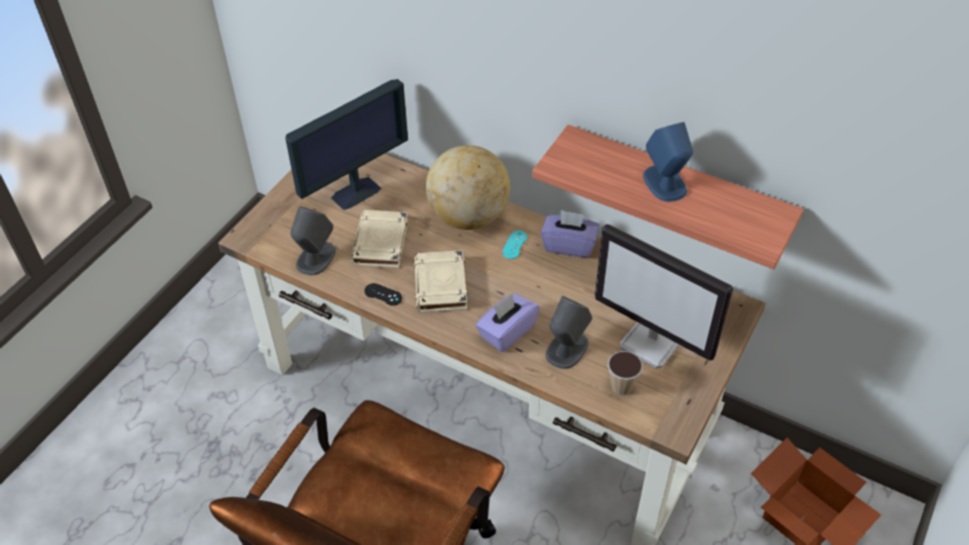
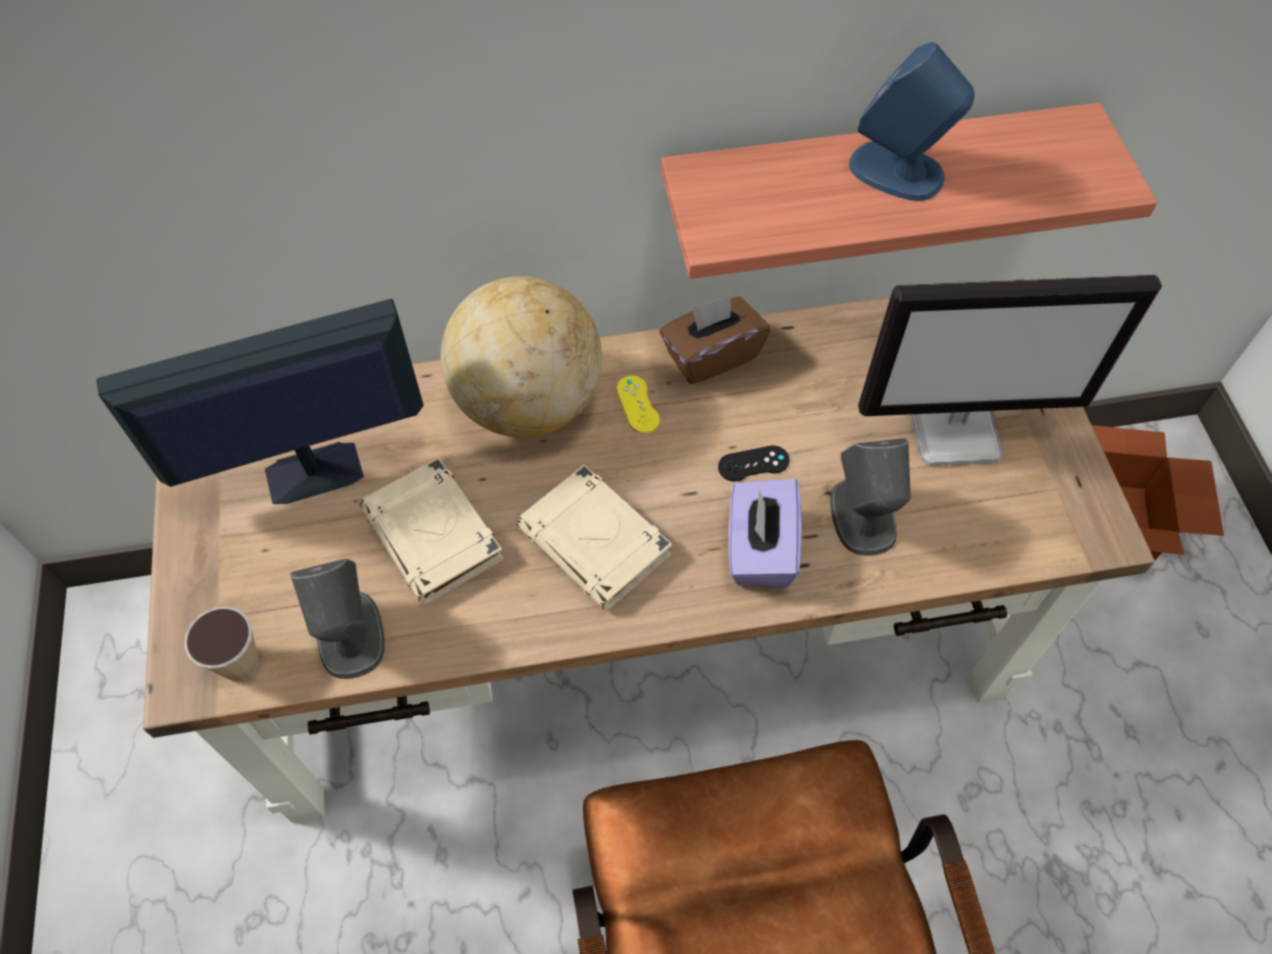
camera: 40 degrees left, 10 degrees up
(357, 192) = (311, 474): monitor -> monitor turned 120 degrees counterclockwise
(383, 294) = (521, 620): black game controller -> black game controller (753, 464)
(514, 245) = (637, 404): turquoise game controller -> yellow game controller
(569, 245) = (711, 355): purple tissue box -> brown tissue box
(621, 386) = (984, 521): cup -> cup (240, 663)

